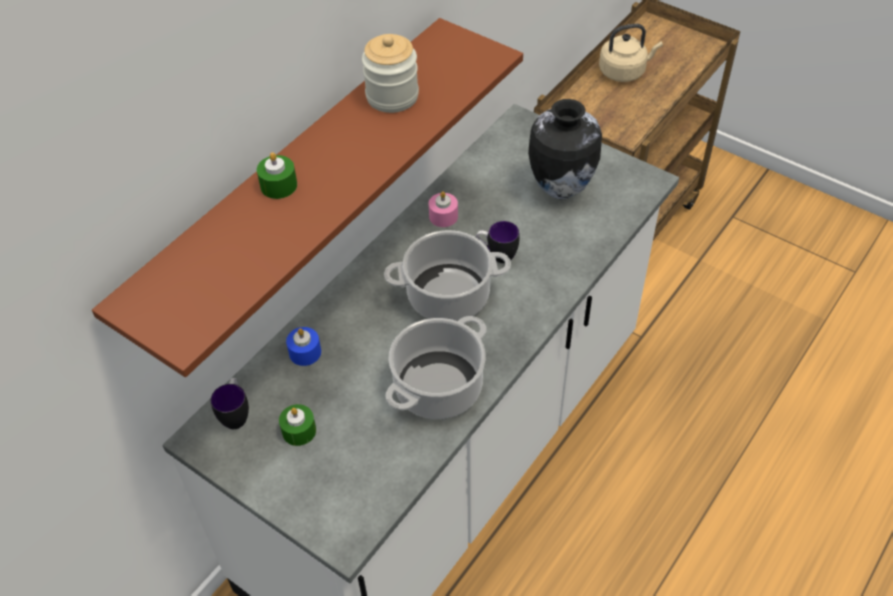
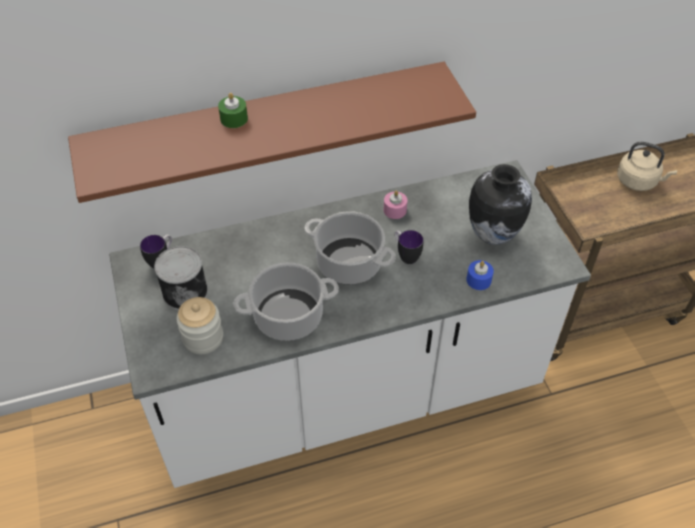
camera: 35 degrees right, 0 degrees up
(299, 431) = (185, 291): green candle -> can
(305, 352) = (231, 247): blue candle -> blue candle (478, 280)
(392, 96) = (358, 98): jar -> jar (203, 338)

